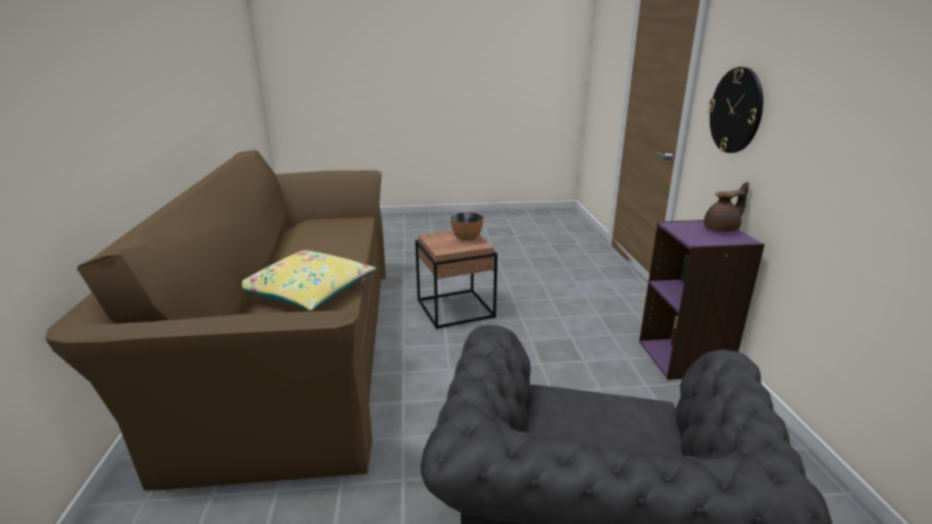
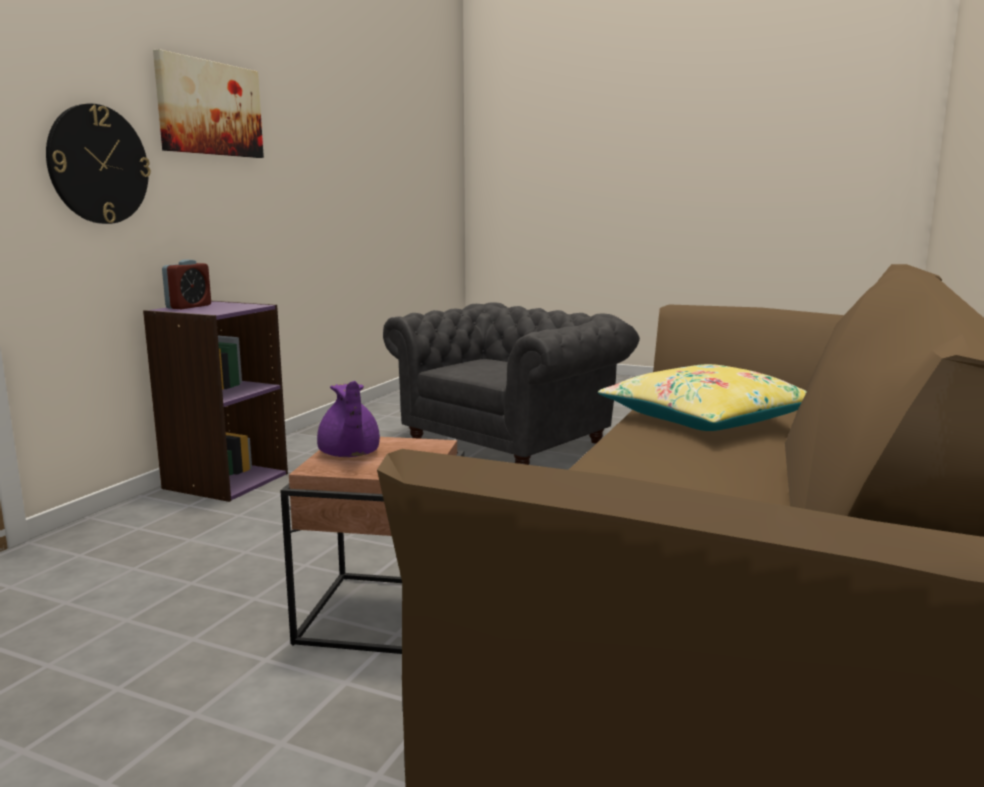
camera: 150 degrees left, 10 degrees down
(467, 238) = (348, 454): bowl -> purple teapot
(722, 229) = (189, 306): brown teapot -> alarm clock
(836, 63) = (209, 108): none -> picture

